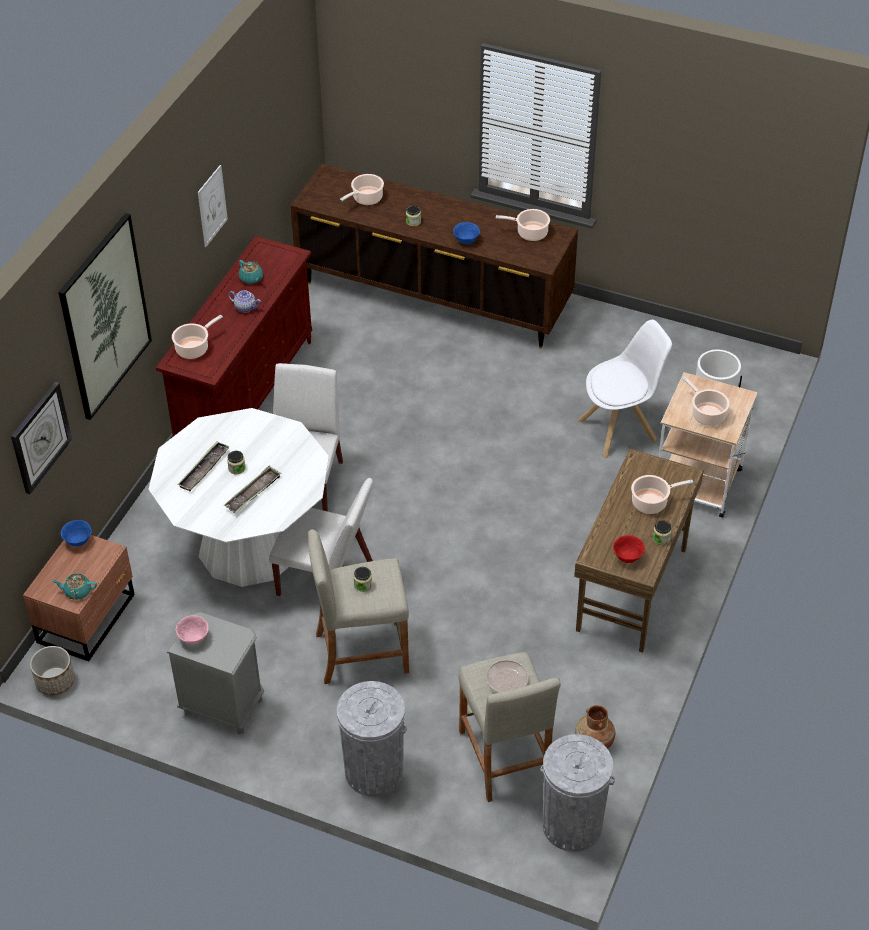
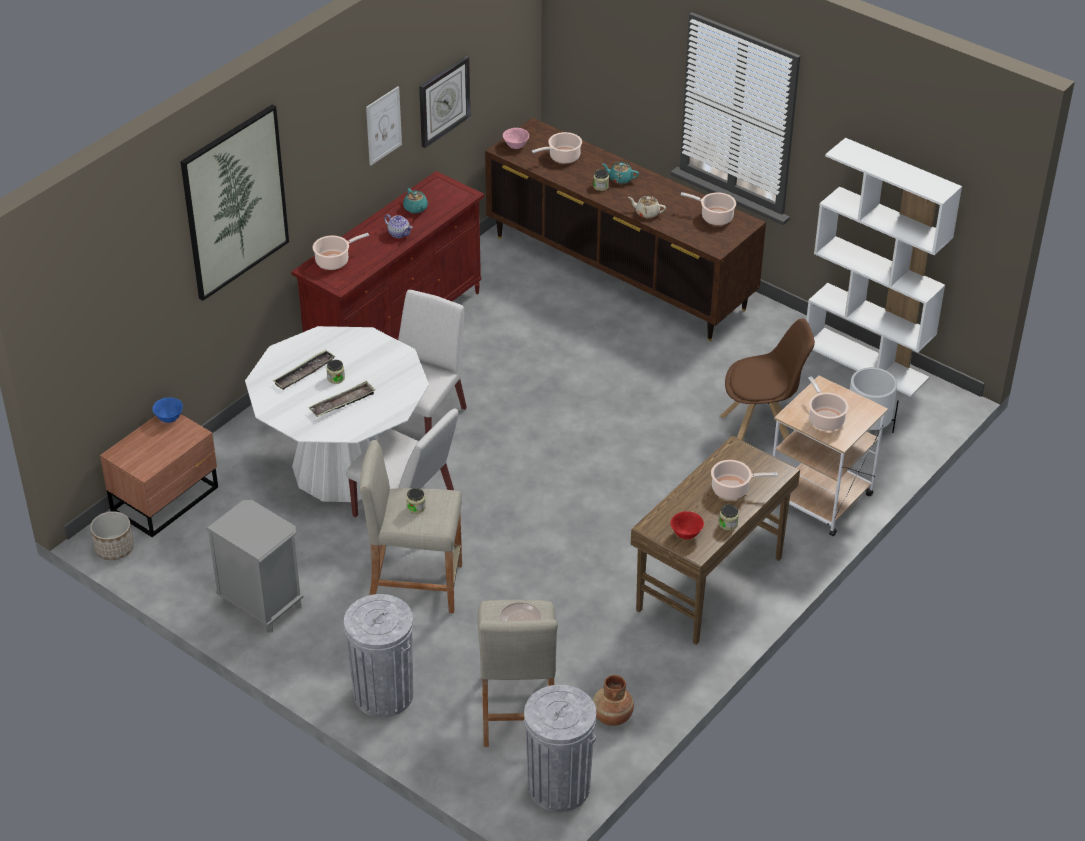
camera: 15 degrees right, 5 degrees down
(40, 437) = (141, 301): wall clock -> wall clock (443, 101)
(77, 591) = (150, 462): turquoise teapot -> turquoise teapot (620, 179)
(193, 638) = (235, 521): pink bowl -> pink bowl (515, 146)
(466, 241) = (647, 213): blue bowl -> beige teapot
(620, 428) = (761, 431): white chair -> brown chair
(687, 340) = (866, 361): none -> white bookcase

